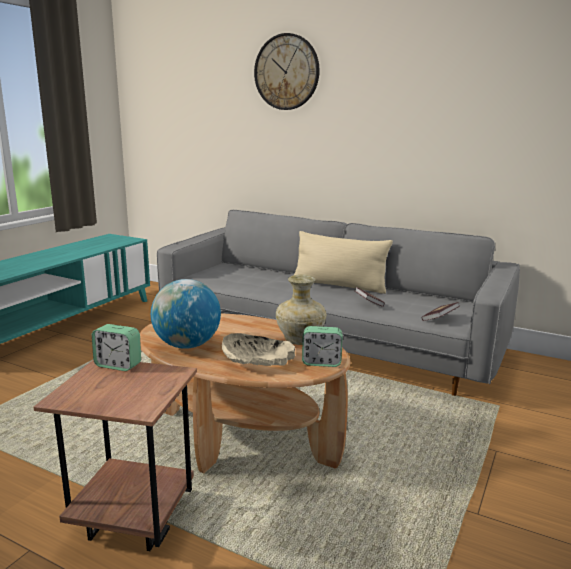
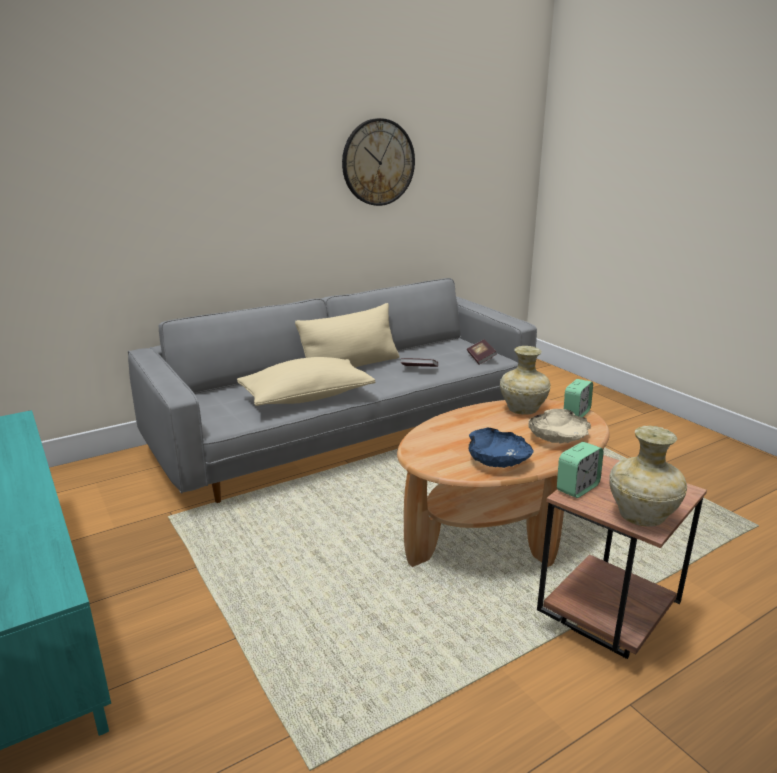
camera: 60 degrees left, 5 degrees up
(77, 393) = (640, 516): none -> beige vase
(187, 345) = (497, 459): globe -> blue bowl
(262, 286) = (306, 397): none -> beige pillow
(286, 72) = (191, 118): wall clock -> wall clock (378, 162)

